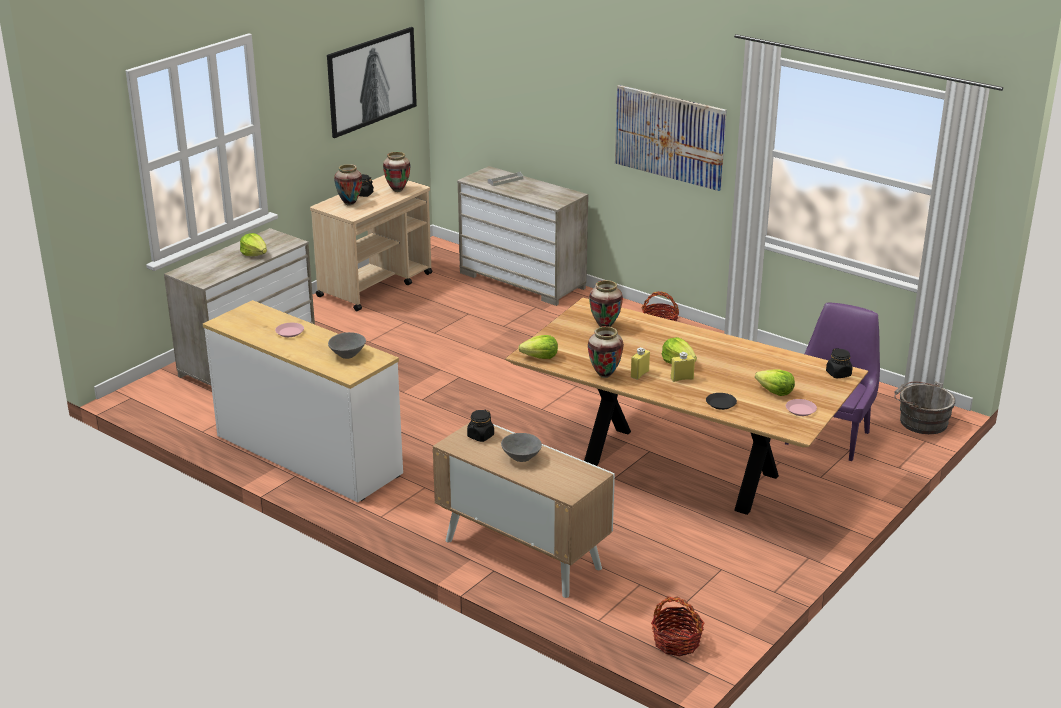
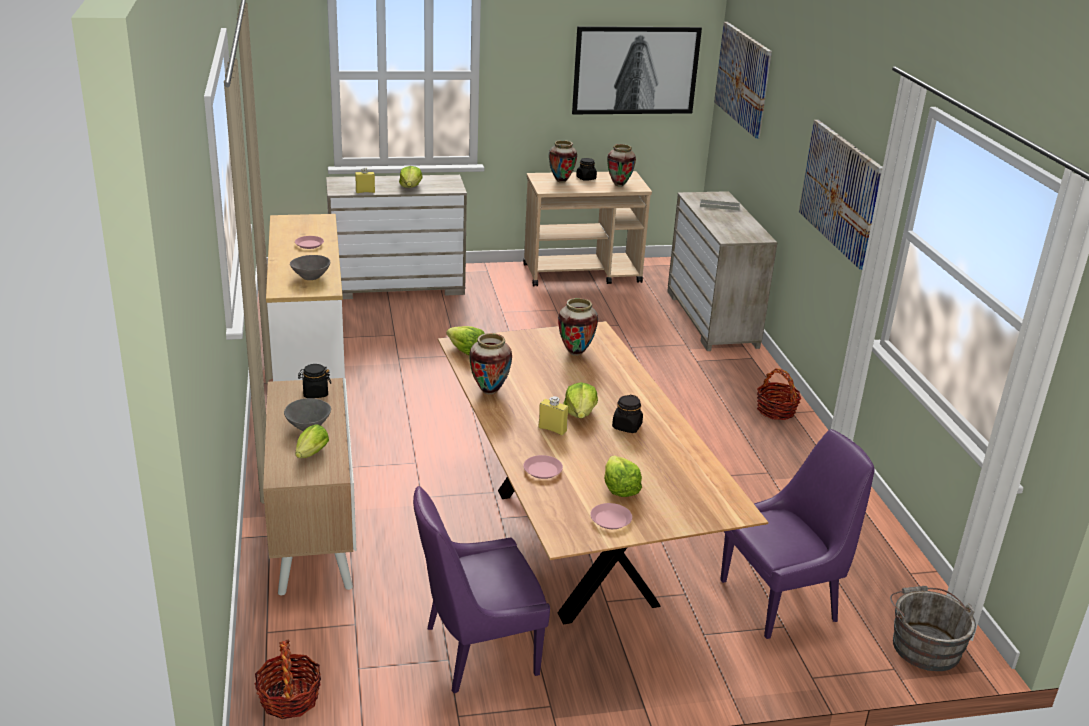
camera: 40 degrees right, 0 degrees up
(479, 64) = (743, 78): none -> picture
(558, 472) = (310, 455): none -> lettuce
(639, 374) = (522, 406): yellow bottle -> yellow bottle (365, 192)
(721, 403) = (542, 470): black plate -> pink plate
(728, 556) = (476, 651): none -> purple chair
(838, 374) = (725, 507): black jar -> black jar (627, 427)

